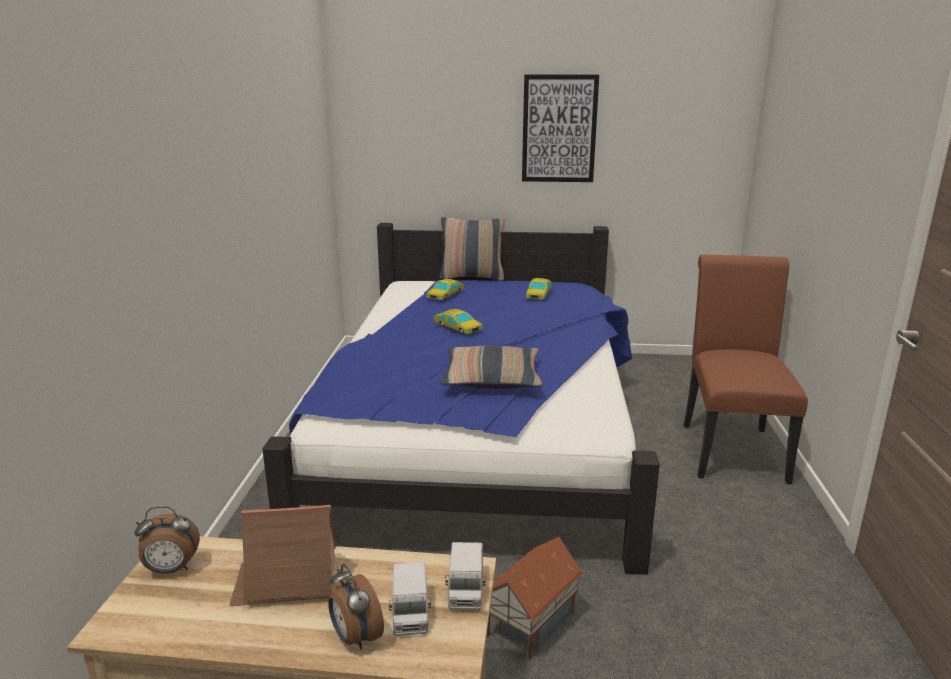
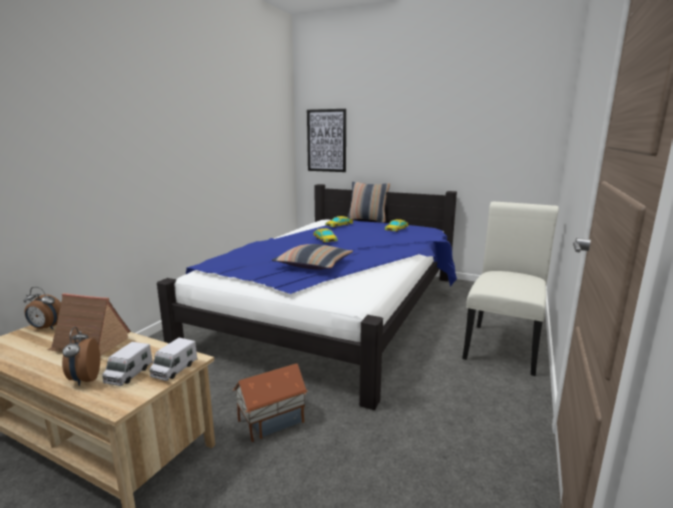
camera: 20 degrees right, 5 degrees down
(559, 129) = (426, 126): picture -> picture (326, 140)
(731, 447) = (503, 345): brown chair -> white chair

